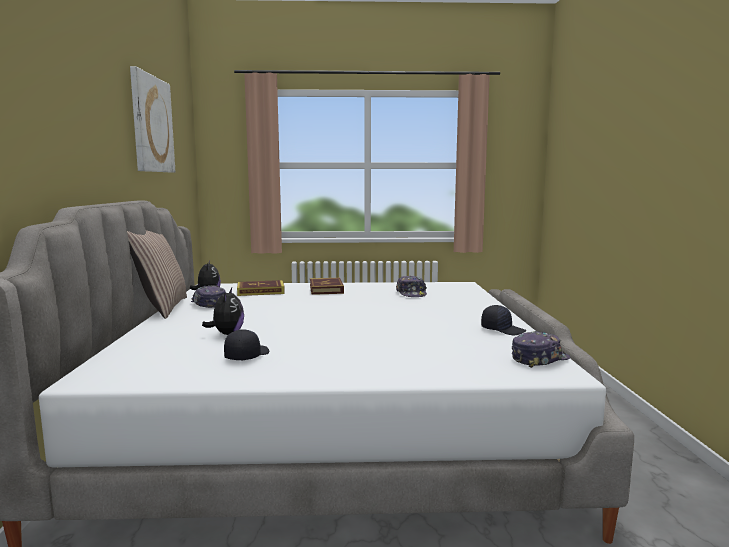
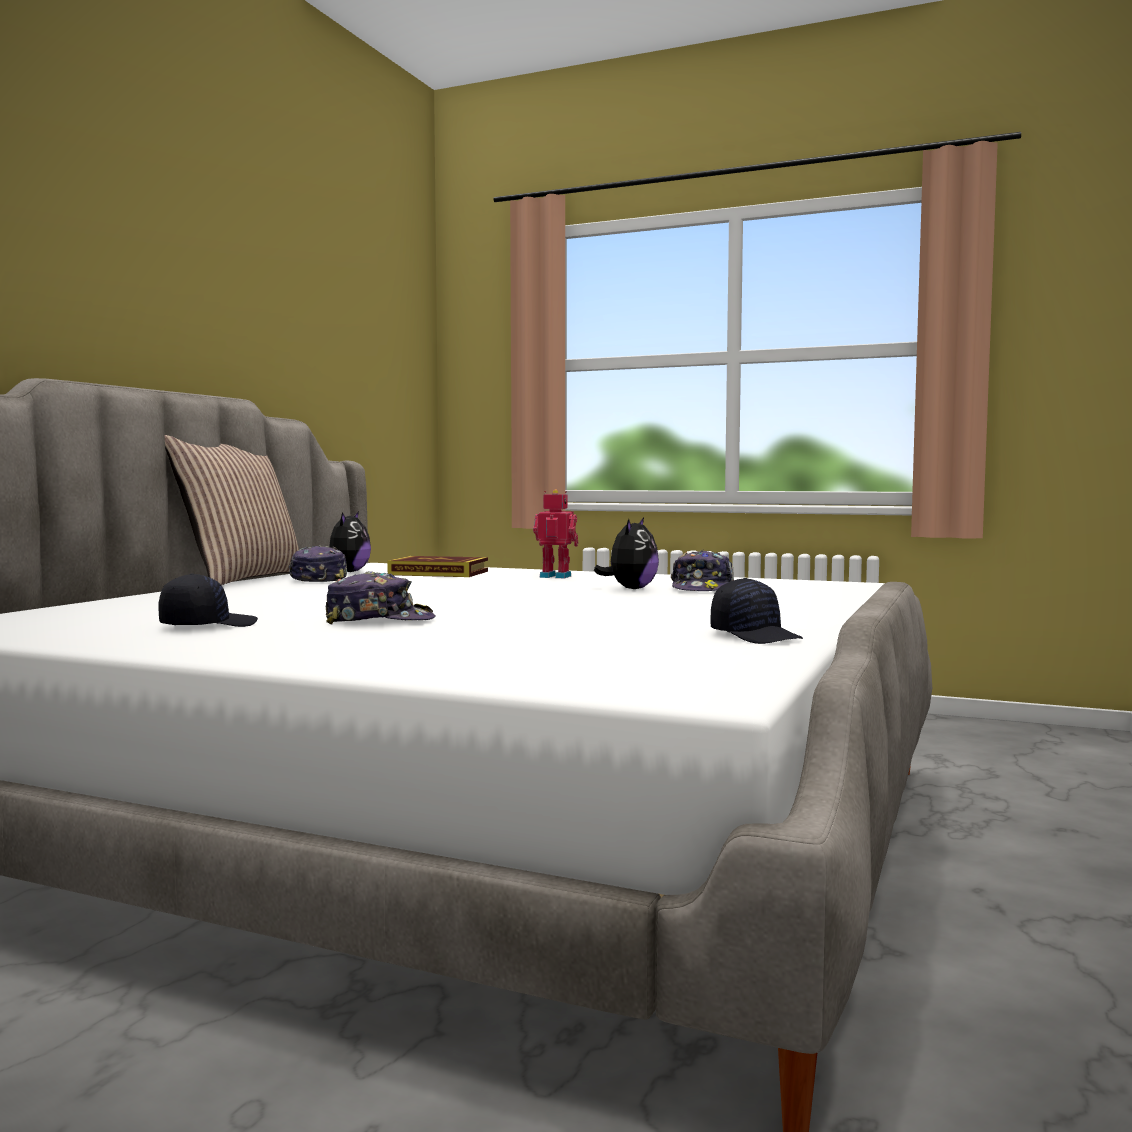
camera: 25 degrees right, 5 degrees down
(151, 124) = (302, 284): picture -> none
(227, 334) = (250, 606): plush toy -> plush toy (630, 589)
(326, 289) = (556, 576): book -> toy robot
(539, 359) = (717, 673): cap -> cap (380, 620)

